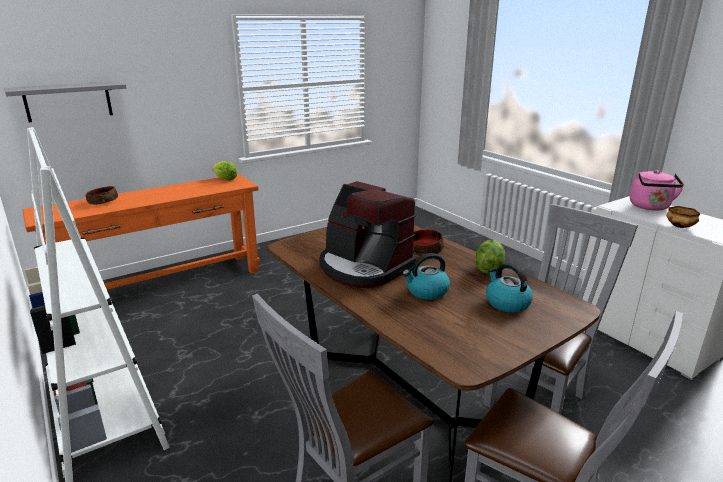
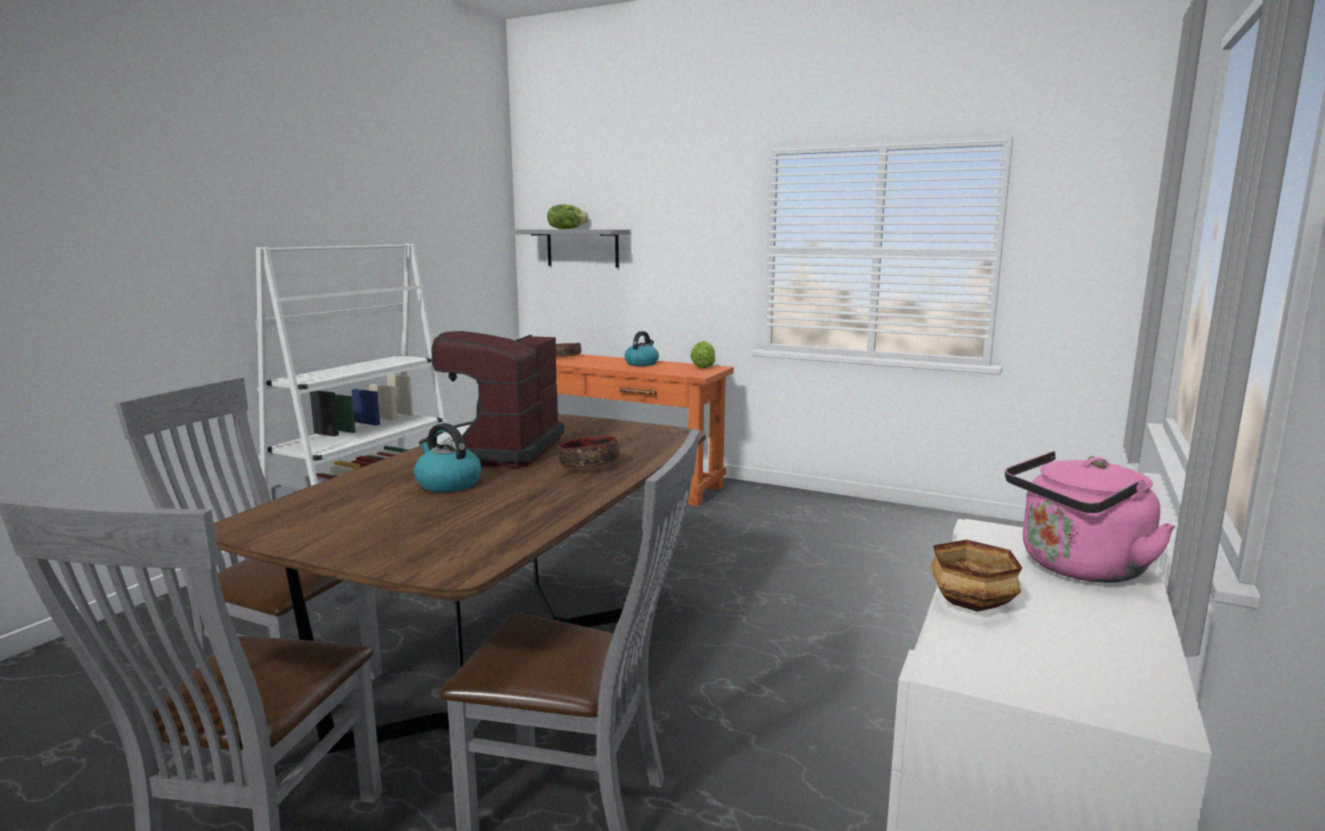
camera: 60 degrees right, 10 degrees down
(488, 268) = (563, 503): lettuce -> lettuce (566, 229)
(506, 303) = (443, 526): kettle -> kettle (641, 363)

